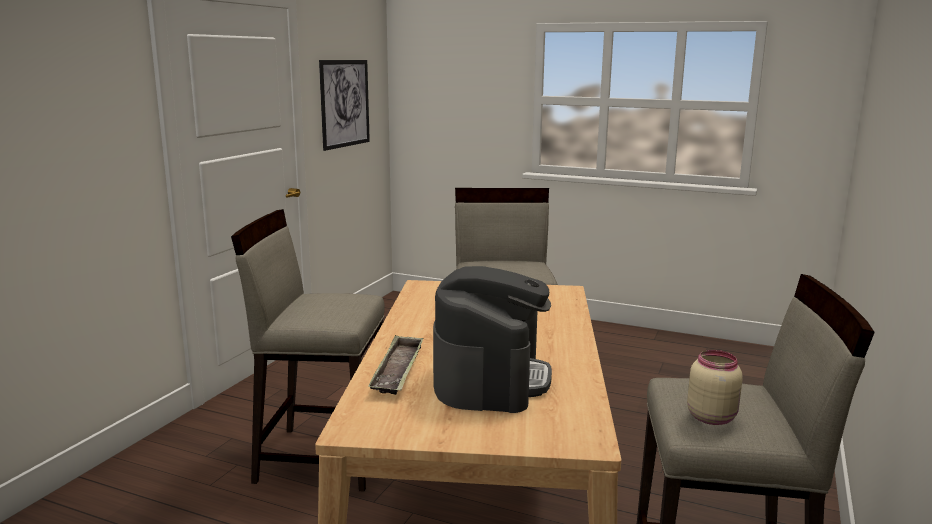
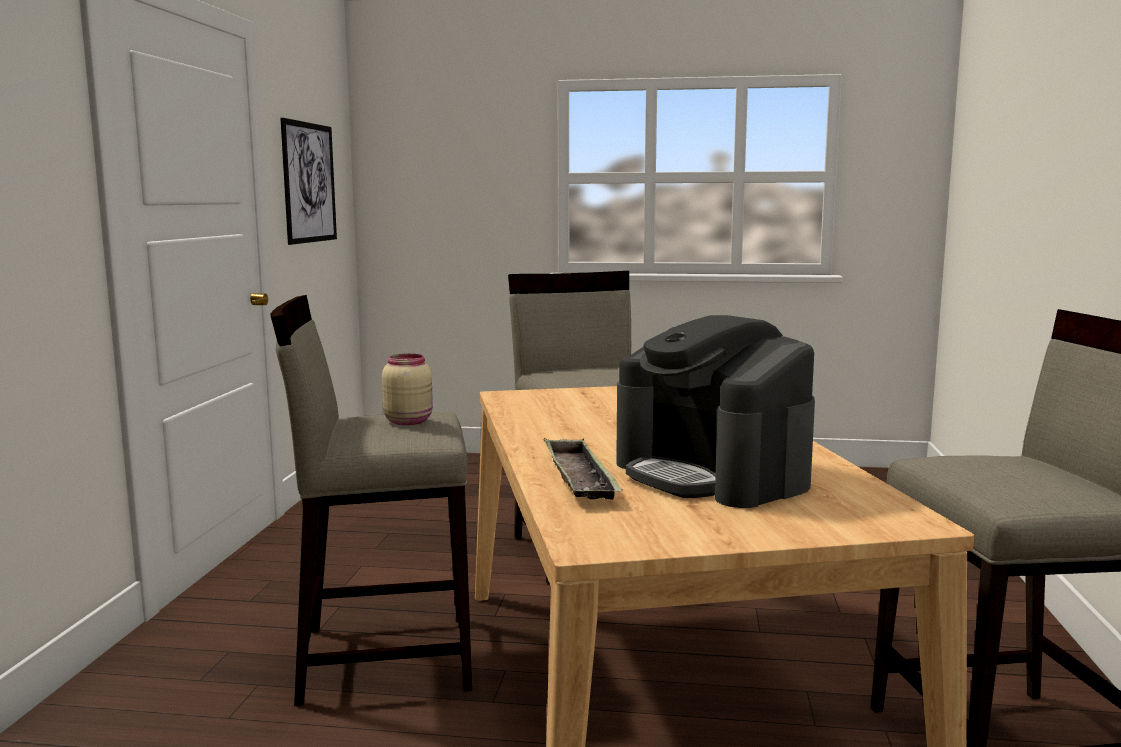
camera: 15 degrees left, 5 degrees down
(490, 379) = (712, 474): coffee machine -> coffee machine turned 150 degrees clockwise
(711, 417) = (1015, 485): beige jar -> beige jar (409, 421)

